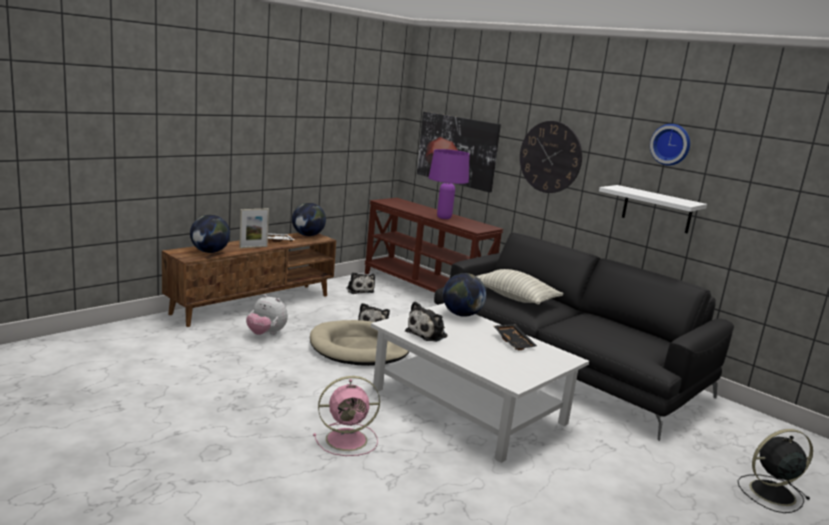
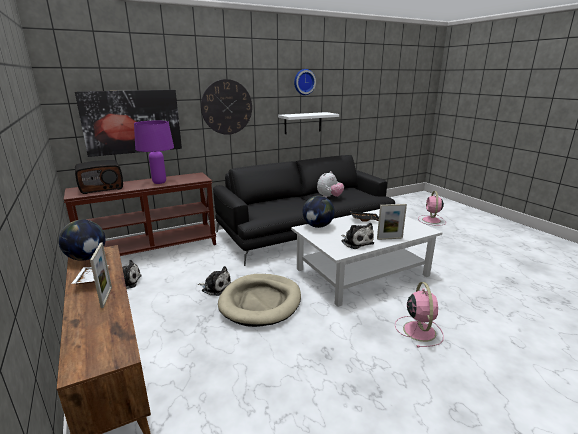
camera: 70 degrees left, 5 degrees up
(210, 252) = (104, 334): globe -> none
(266, 334) = (207, 358): plush toy -> plush toy (329, 197)
(408, 205) = (101, 188): none -> radio
(456, 353) = (389, 238): none -> picture frame
(514, 298) = (282, 206): pillow -> none
(770, 493) = (431, 220): black fan -> pink fan

